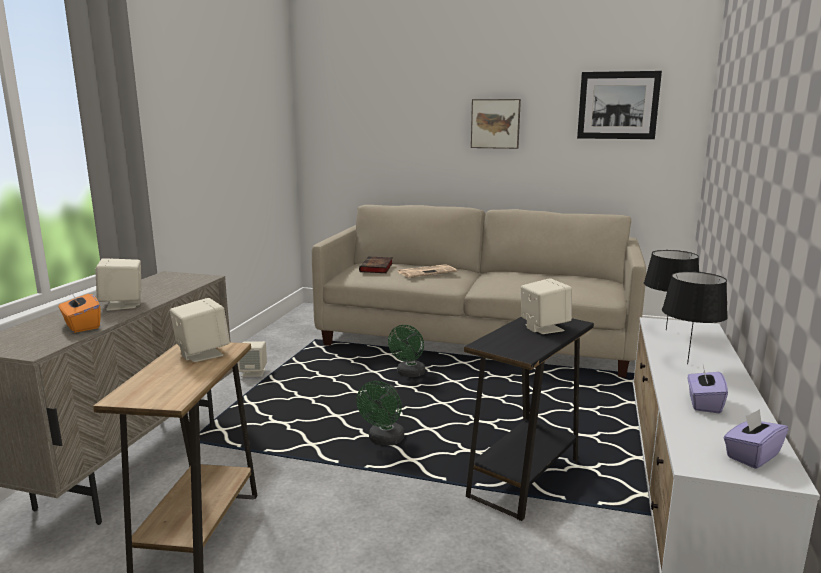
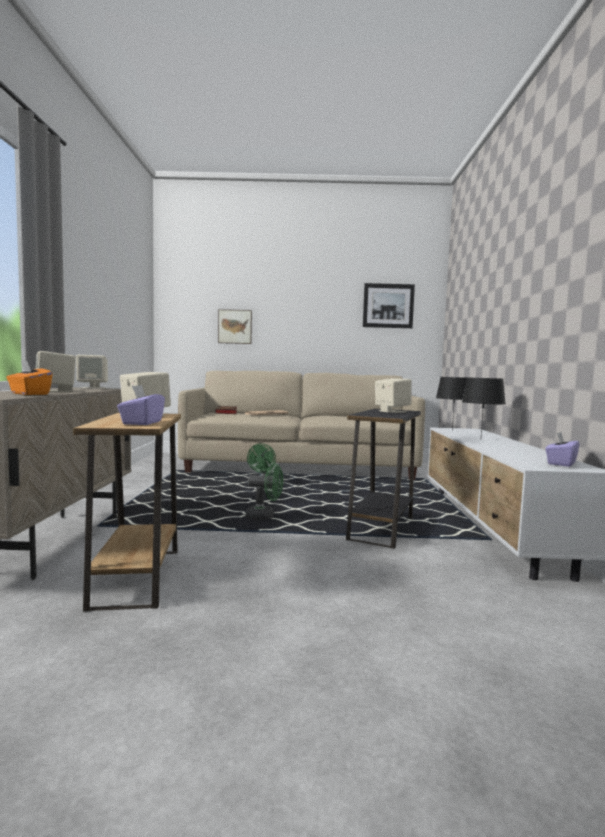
camera: 15 degrees left, 10 degrees down
(253, 372) = (133, 488): beige speaker -> beige speaker (93, 388)
(384, 441) = (264, 517): green fan -> green fan turned 90 degrees counterclockwise
(495, 123) = (307, 316): picture -> picture (235, 327)
(703, 403) = (509, 450): purple tissue box -> purple tissue box (141, 423)

